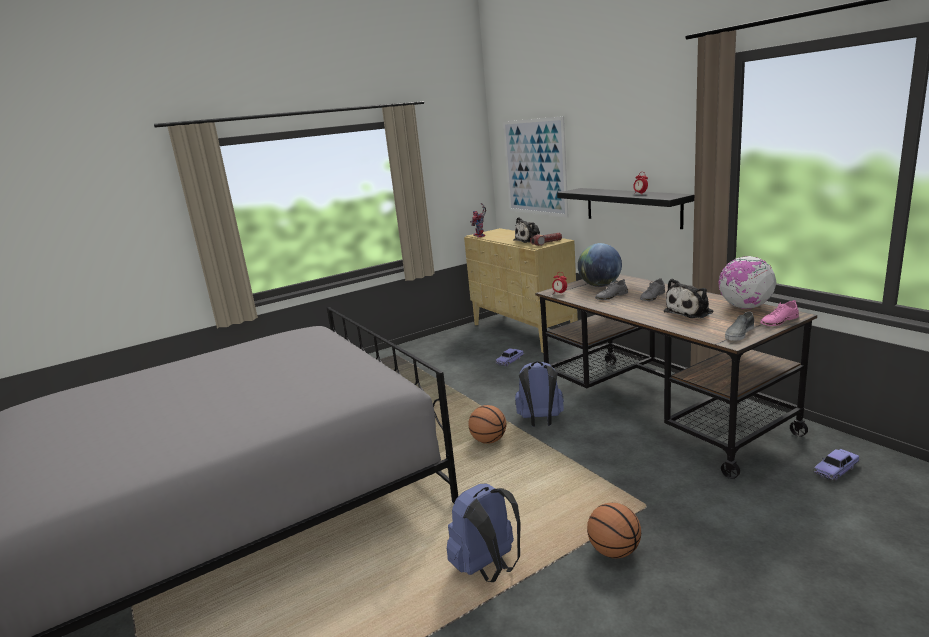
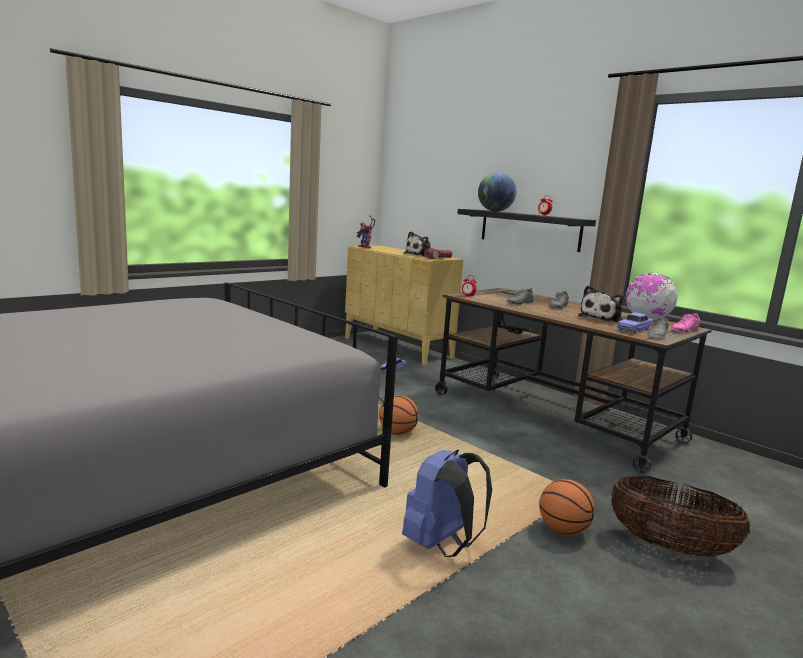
camera: 15 degrees left, 5 degrees down
(535, 167) = (429, 187): picture -> none
(540, 421) = (444, 420): blue backpack -> none
(600, 285) = (502, 295): globe -> globe (495, 211)
(722, 570) = (669, 546): none -> basket
(835, 470) = (726, 469): toy car -> toy car (634, 330)

